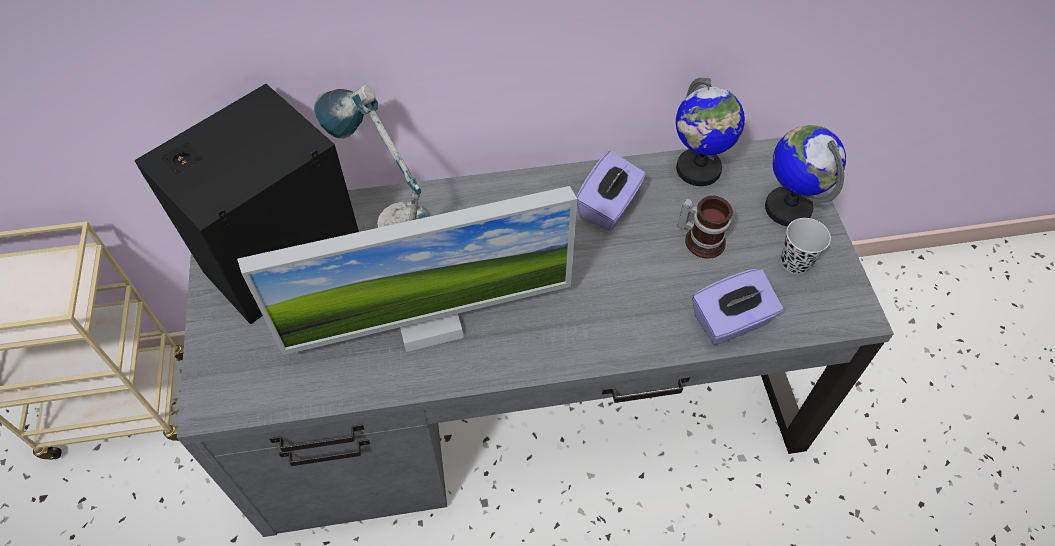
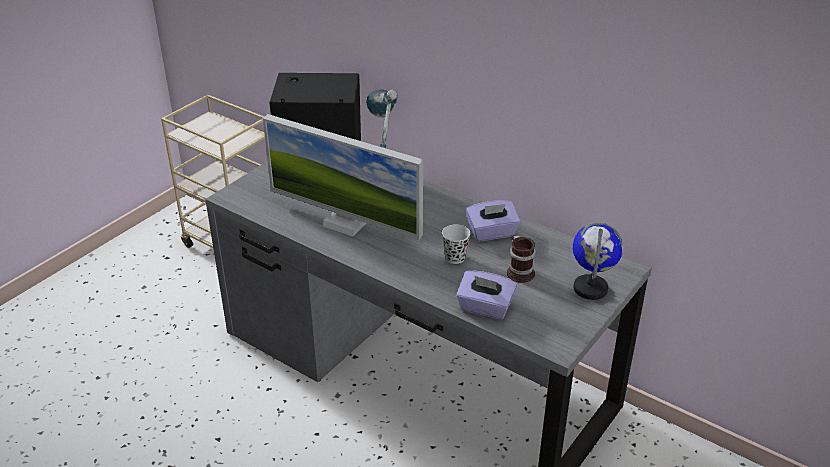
camera: 45 degrees right, 20 degrees down
(698, 169) = (564, 246): globe -> none
(795, 262) = (558, 310): black cup -> black cup (455, 258)

